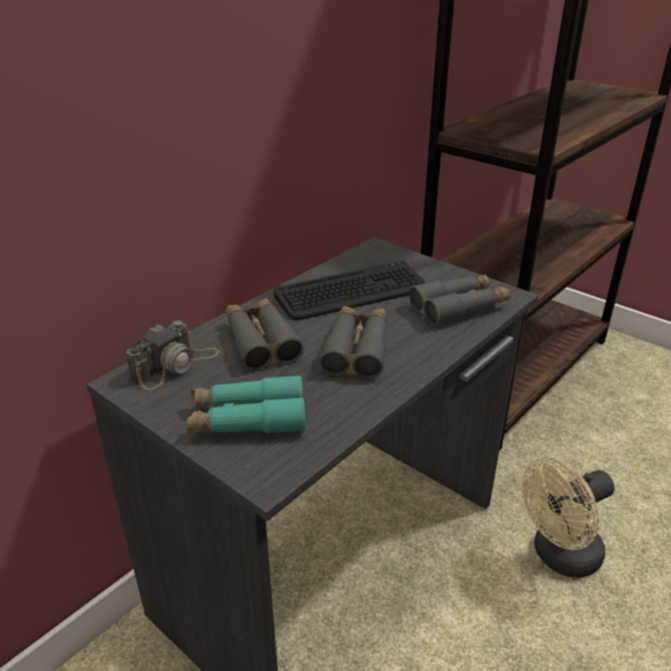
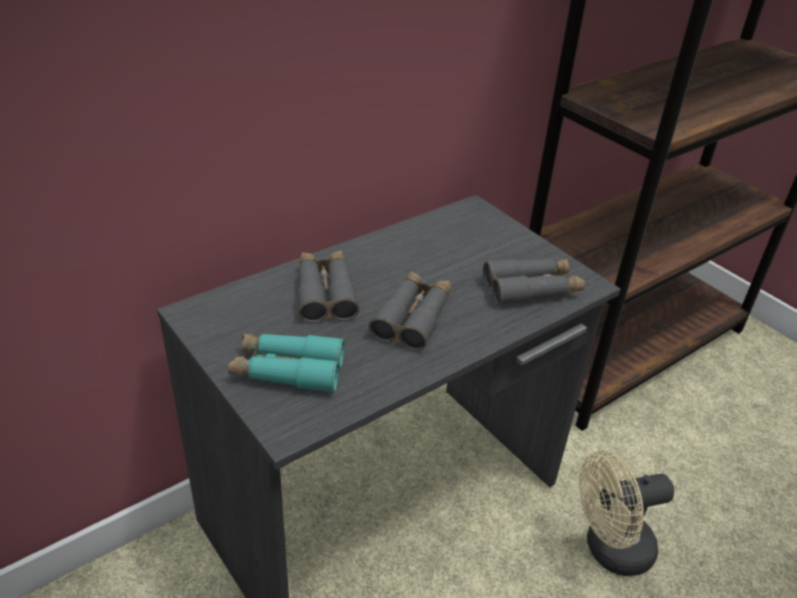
camera: 10 degrees right, 5 degrees up
(175, 365) = (240, 304): camera -> none
(352, 292) = (430, 255): keyboard -> none

